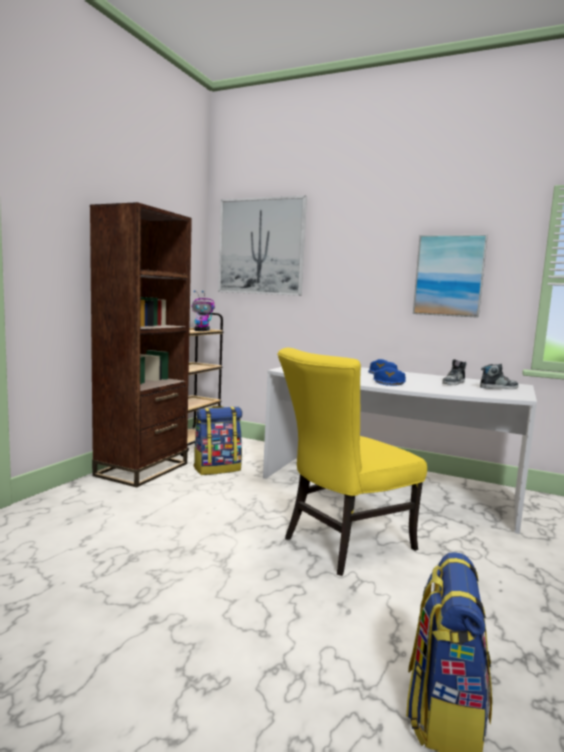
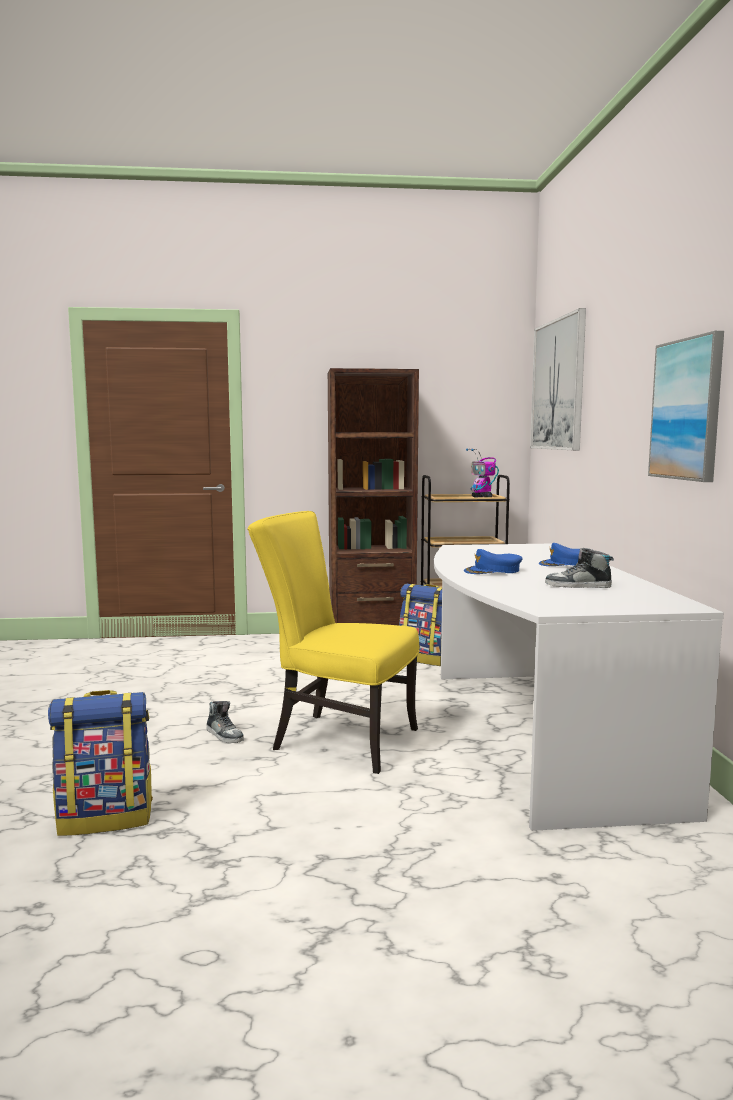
camera: 60 degrees right, 0 degrees up
(498, 388) = (608, 600): shoe -> shoe (224, 735)

